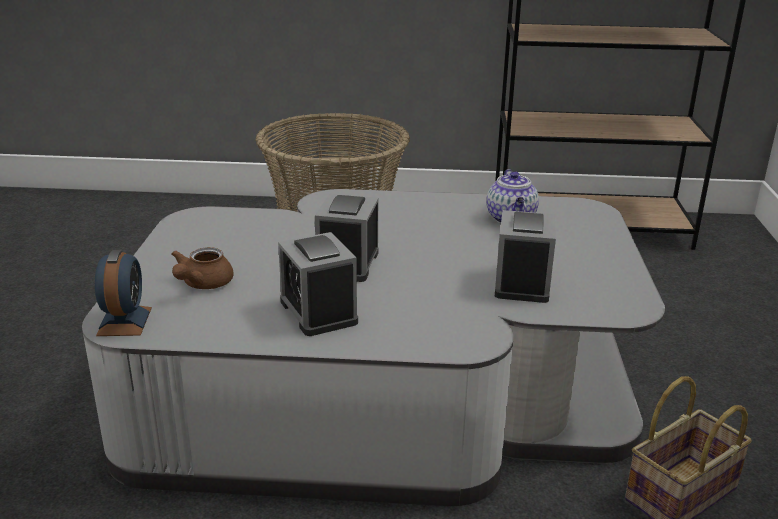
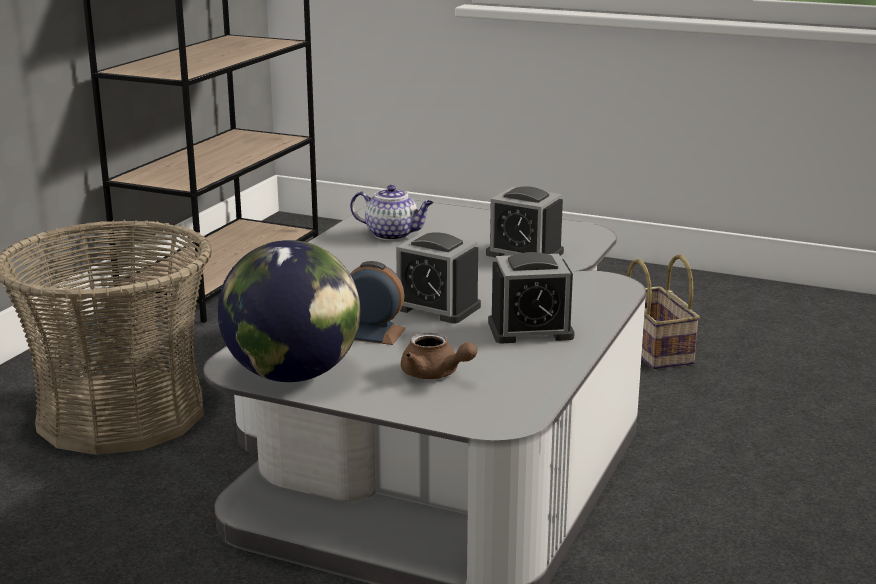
camera: 70 degrees left, 5 degrees down
(124, 321) = (497, 416): alarm clock -> alarm clock (374, 333)
(185, 235) = (292, 375): none -> globe

